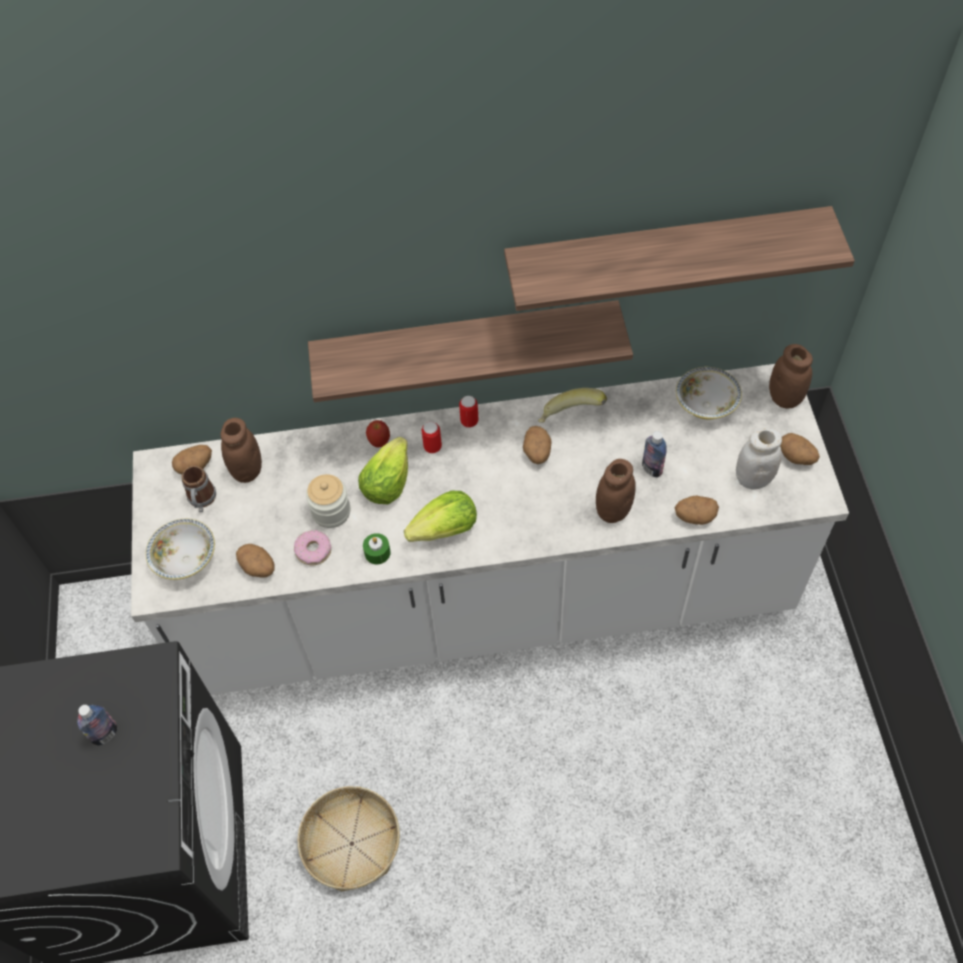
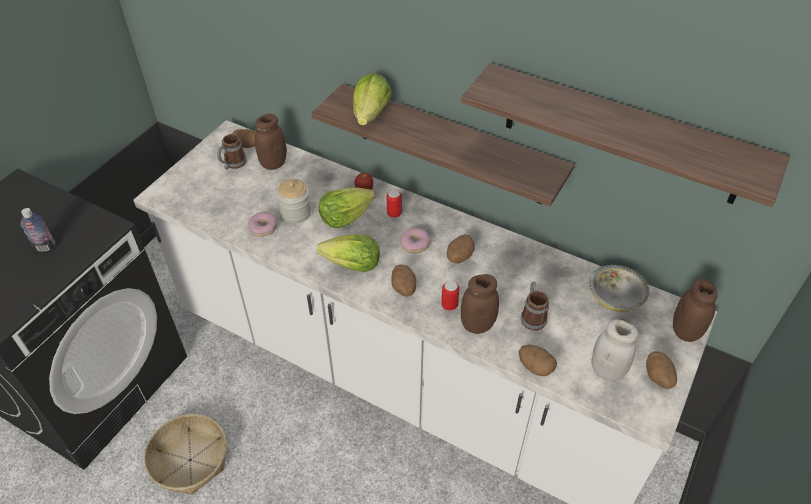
camera: 35 degrees right, 10 degrees down
(185, 559) = (191, 188): bowl -> none
(258, 568) = (223, 217): potato -> potato (404, 288)
(377, 361) = (371, 114): none -> lettuce
(377, 553) = (298, 252): green candle -> none
(469, 421) = (432, 213): can -> can (449, 305)
(483, 467) = (415, 244): none -> donut
(570, 418) = (503, 249): banana -> none
(652, 469) = (532, 315): bottle -> mug

